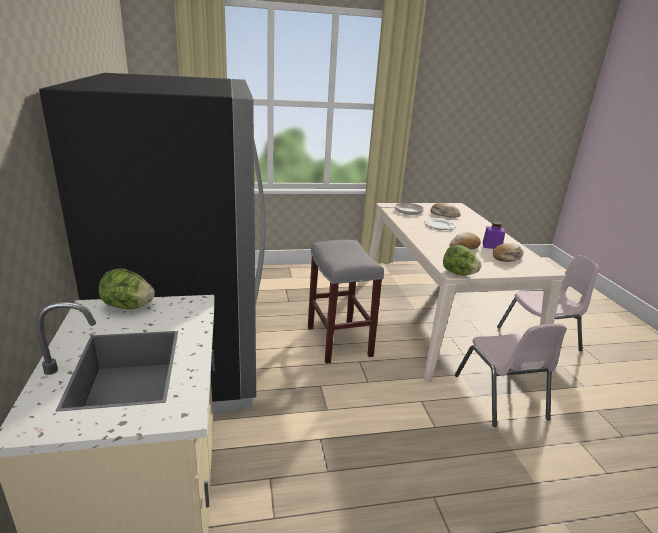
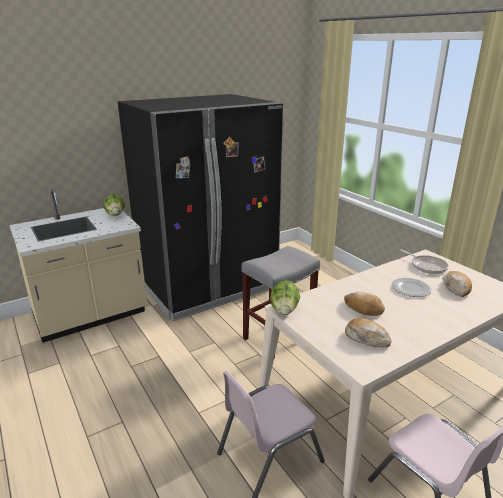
camera: 70 degrees right, 0 degrees up
(492, 246) = (391, 326): purple jar -> none

